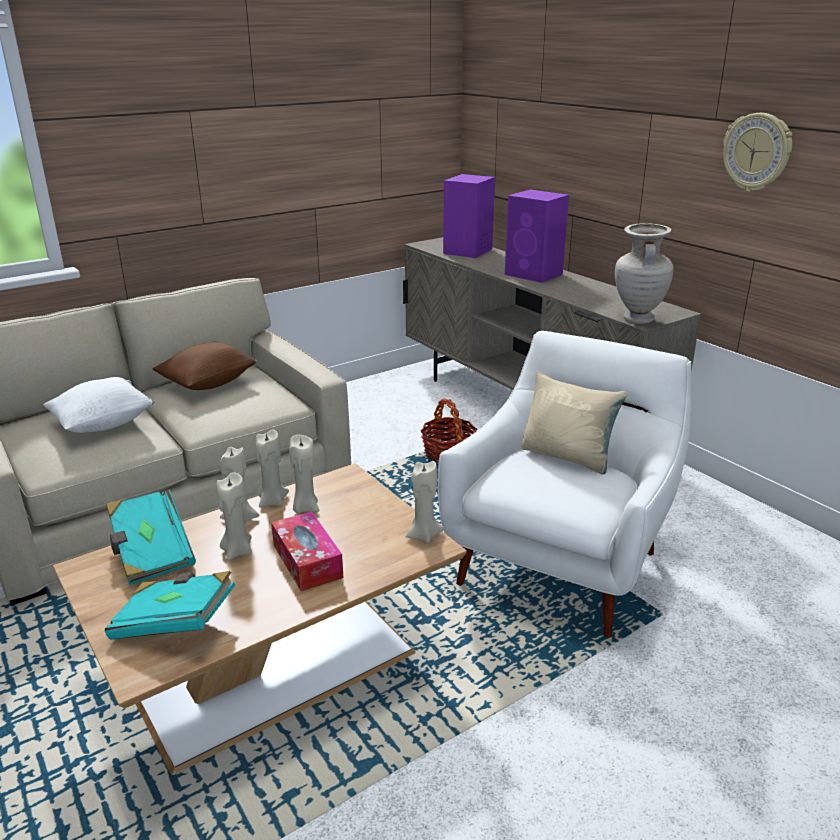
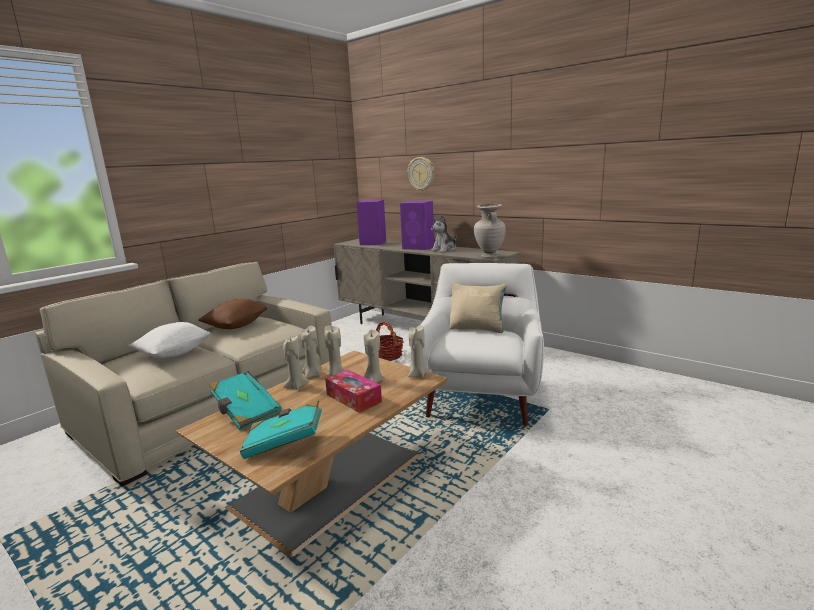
camera: 15 degrees left, 10 degrees down
(237, 551) = (304, 401): beige candle -> beige candle (374, 381)
(573, 288) = (444, 250): none -> plush toy
(757, 152) = (536, 161): wall clock -> wall clock (421, 174)

